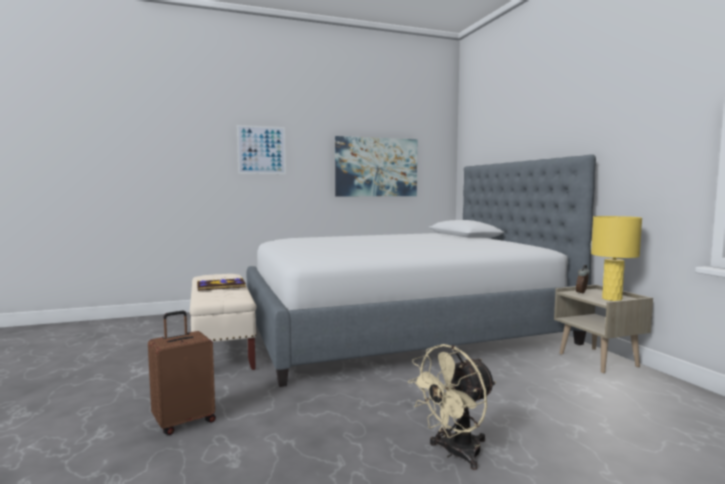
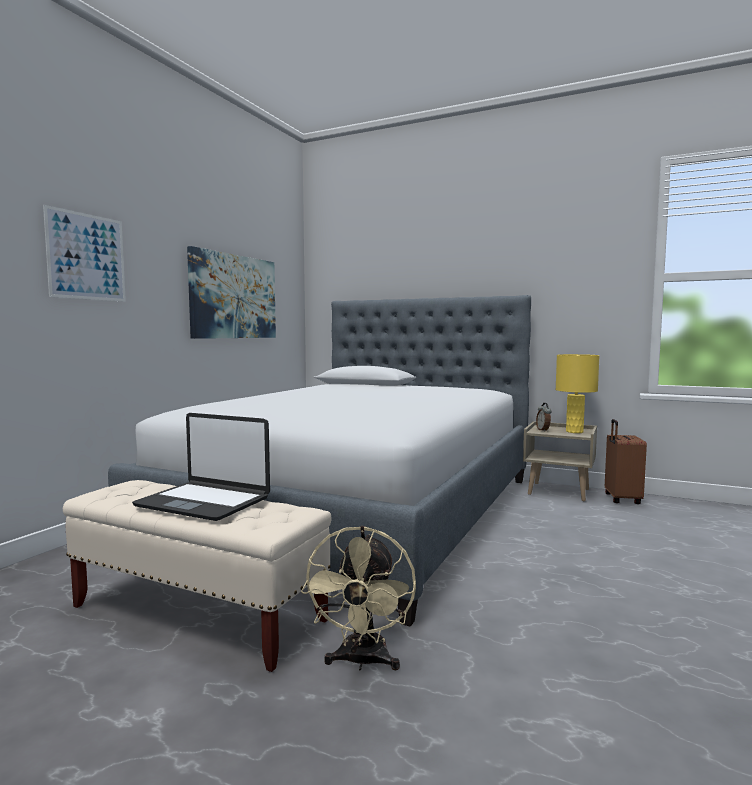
camera: 45 degrees left, 0 degrees up
(184, 422) = (426, 736): brown suitcase -> brown suitcase (621, 499)
(221, 286) = (204, 502): book -> laptop
(455, 454) = (679, 608): beige fan -> beige fan (362, 662)

